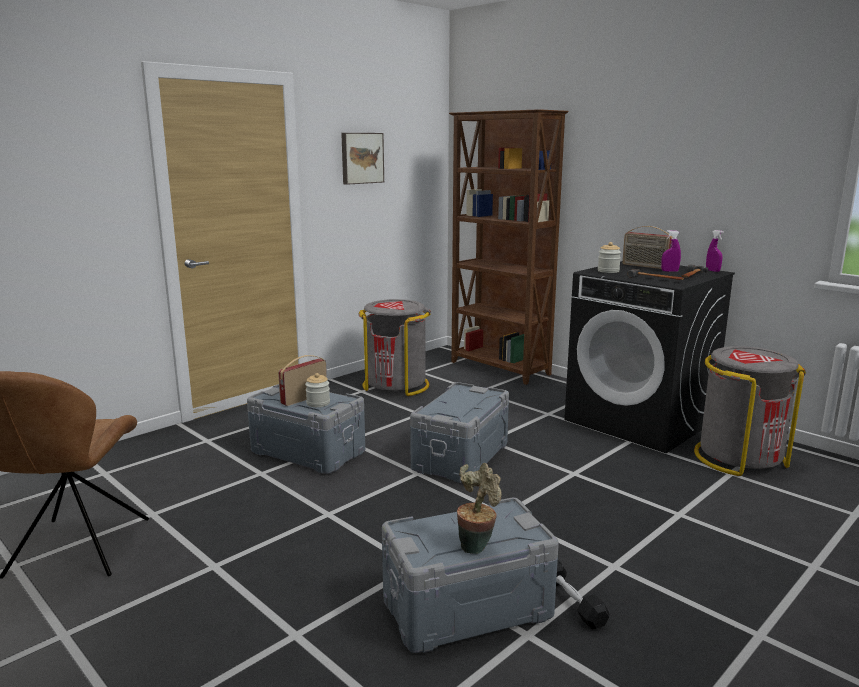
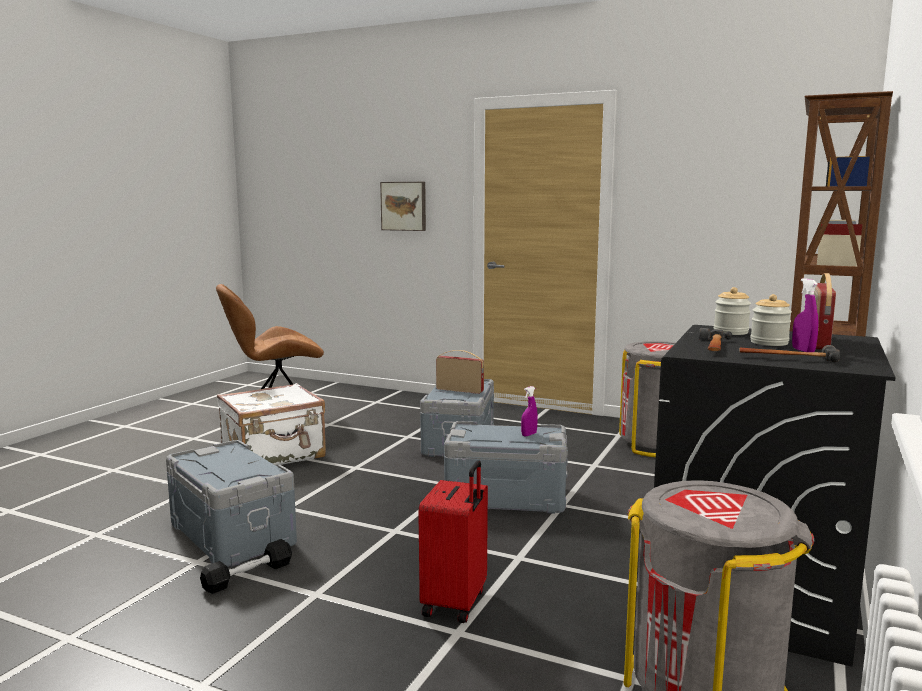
camera: 70 degrees right, 5 degrees down
(232, 563) = (274, 455): none -> white suitcase
(318, 403) = (453, 395): jar -> jar (769, 343)
(361, 158) = (702, 176): picture -> picture (404, 206)
(477, 545) = (208, 470): potted plant -> none
(638, 508) = (456, 603): none -> red suitcase
(712, 271) = (871, 367): purple spray bottle -> purple spray bottle (529, 434)

